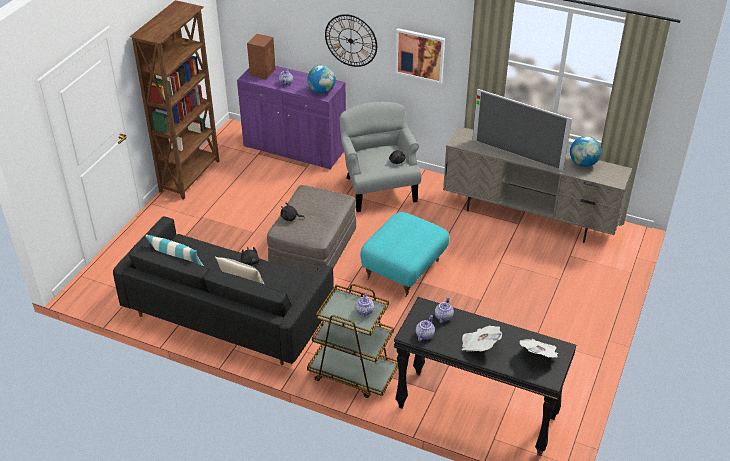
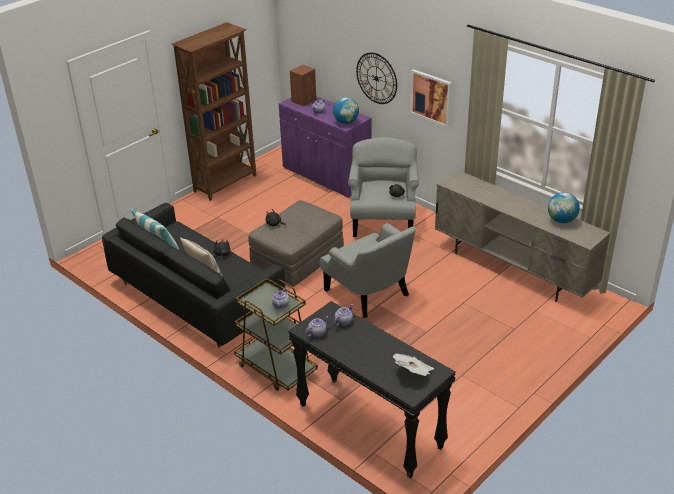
camera: 20 degrees right, 5 degrees down
(404, 270) = (369, 292): turquoise ottoman -> grey armchair
(479, 345) = (362, 352): newspaper -> none
(516, 154) = (500, 202): television -> none

